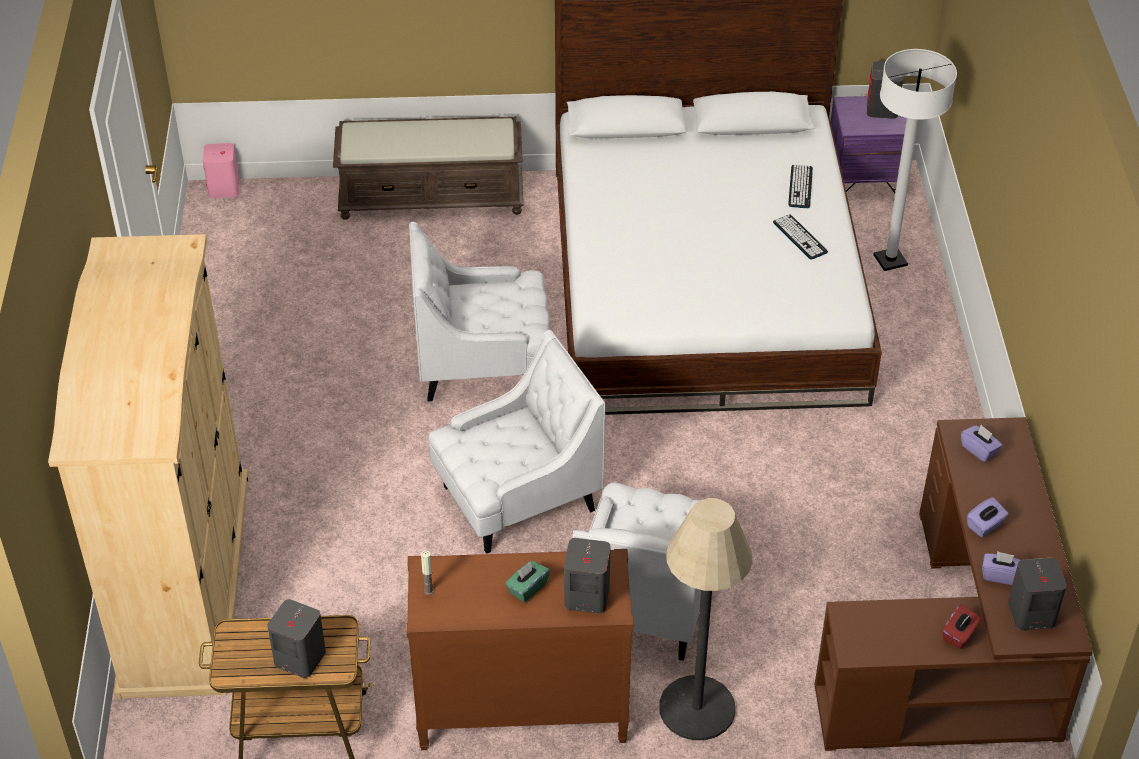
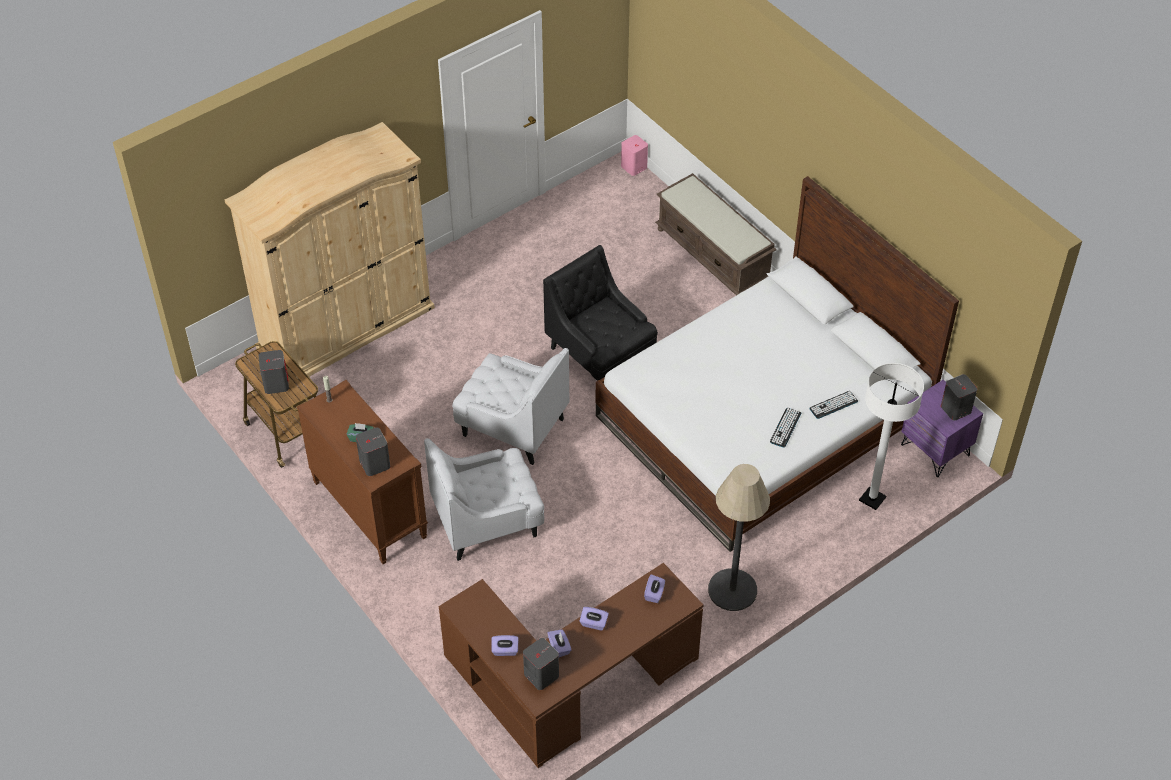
camera: 55 degrees right, 5 degrees up
(483, 364) = (600, 355): white armchair -> black armchair
(697, 708) = (429, 583): floor lamp -> floor lamp (732, 590)
(959, 635) = (505, 650): red tissue box -> purple tissue box

